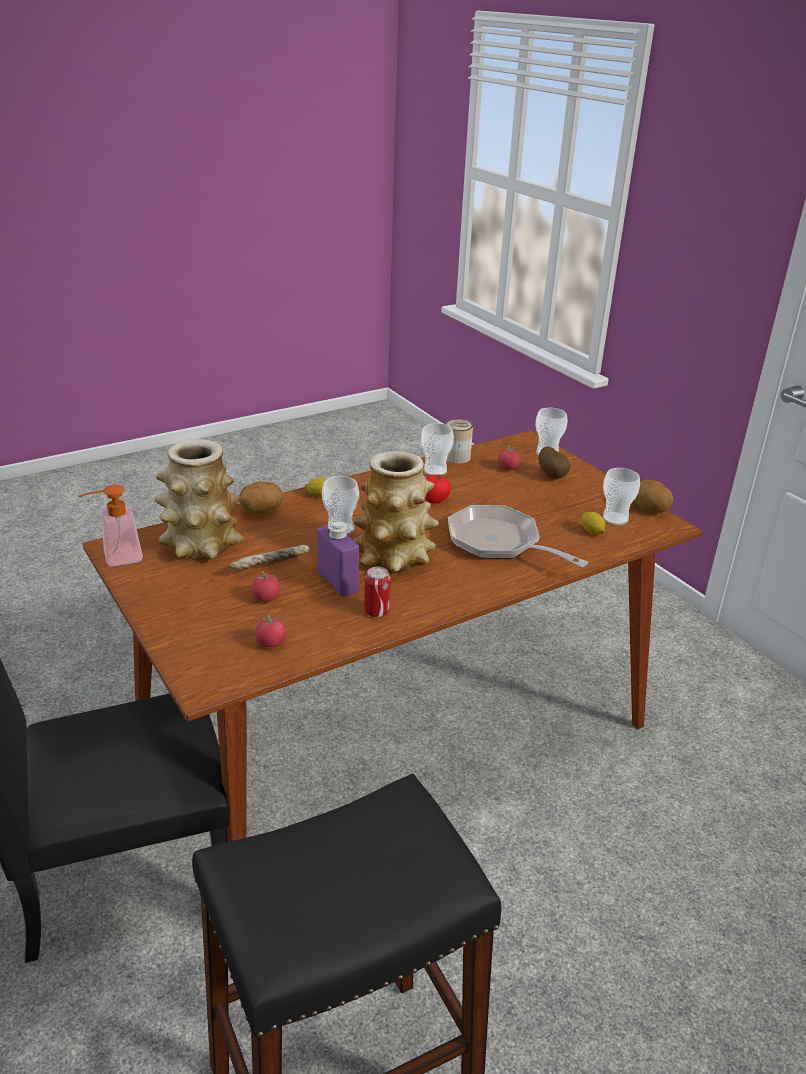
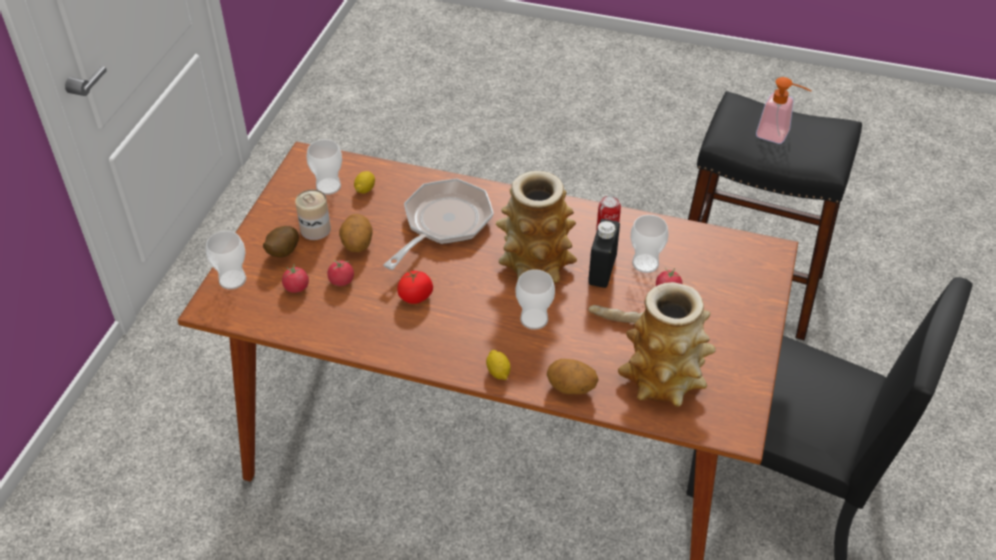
camera: 130 degrees left, 15 degrees up
(115, 558) = (747, 414): soap dispenser -> soap dispenser (778, 136)
(271, 643) = (701, 253): tomato -> tomato (341, 281)
(337, 582) = (602, 270): purple bottle -> black bottle
(435, 471) = (359, 329): cup -> cup (645, 263)
(457, 457) = (311, 332): can -> can (315, 229)
(499, 543) = (443, 224): frying pan -> frying pan turned 150 degrees counterclockwise
(649, 509) = (288, 177): potato -> potato (357, 245)

